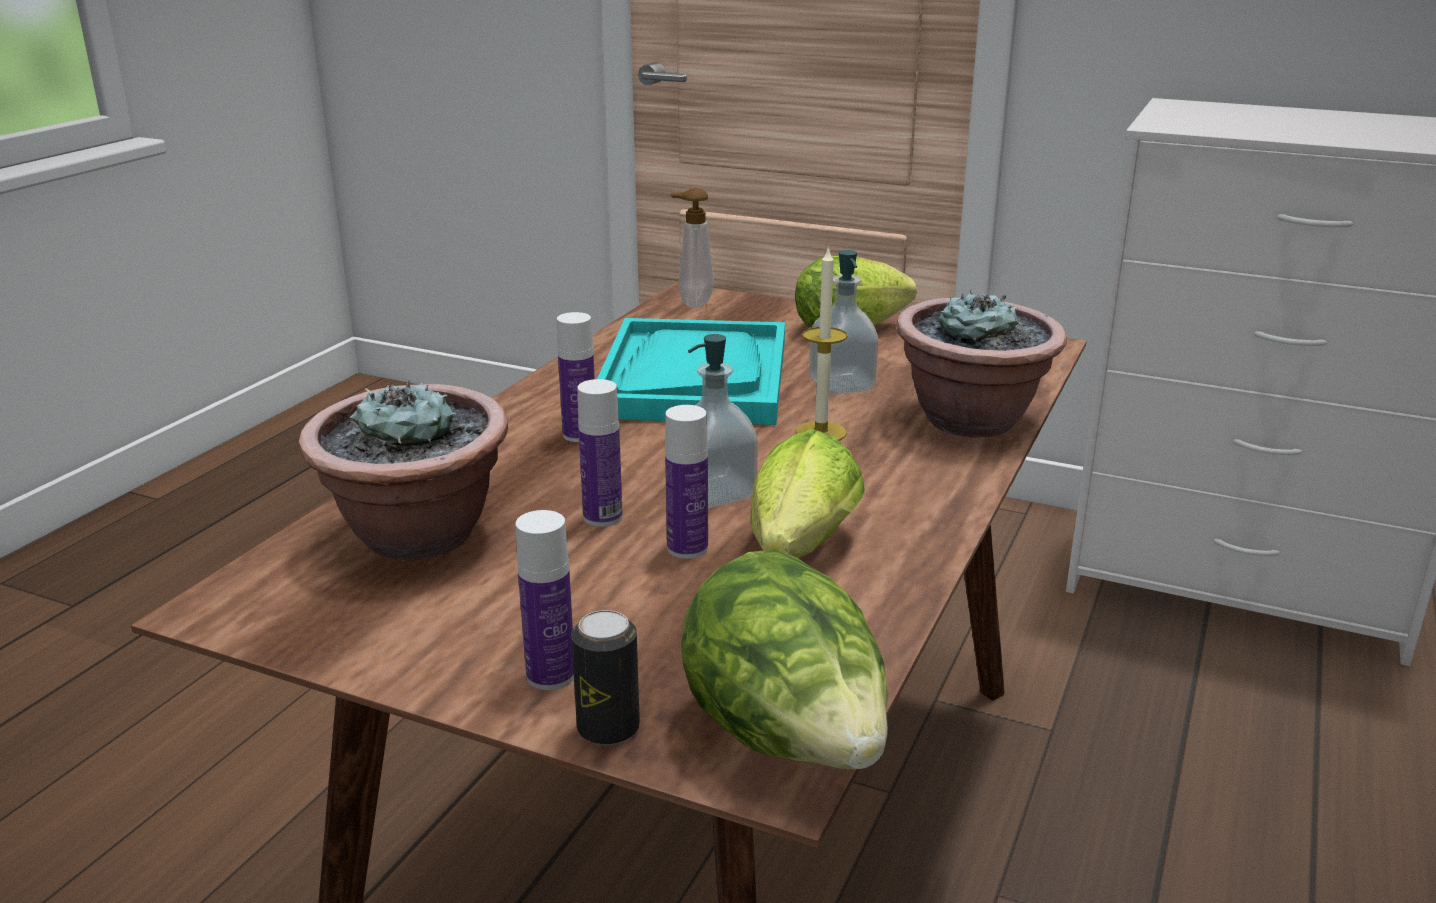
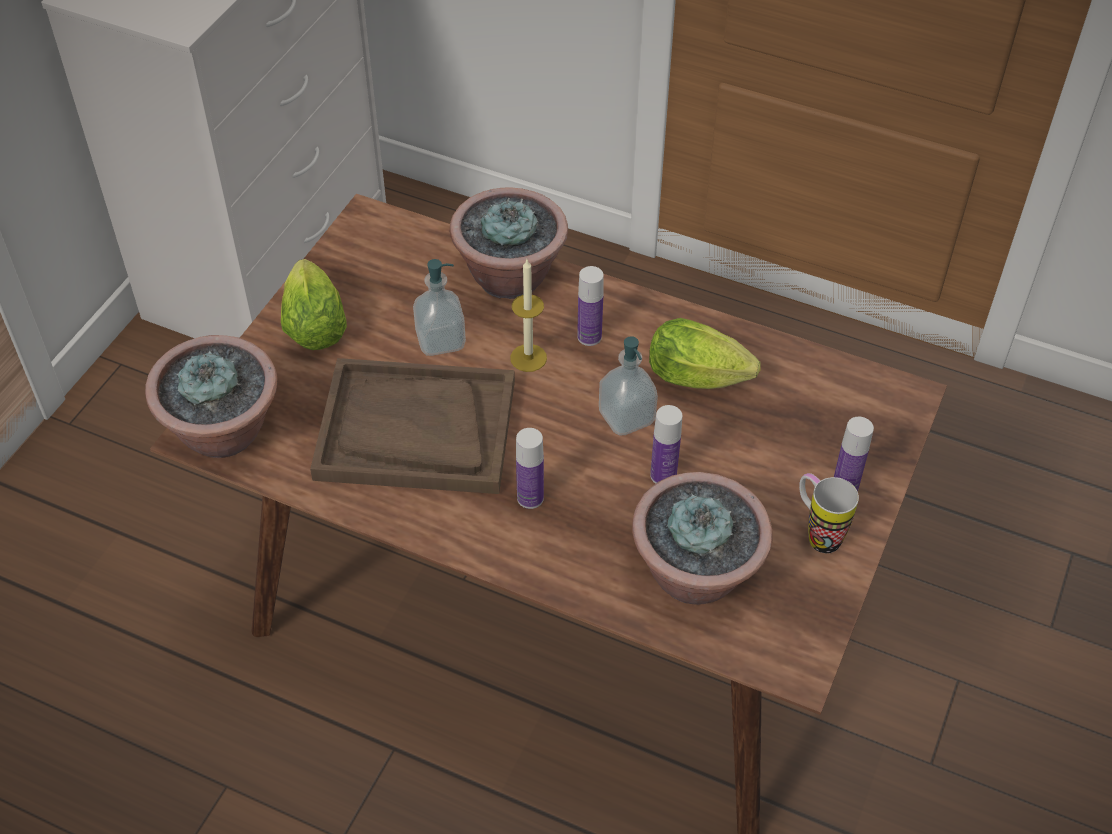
camera: 90 degrees left, 25 degrees up
(458, 640) = (817, 533): none -> mug
(608, 728) = (886, 459): can -> none
(687, 548) = (702, 431): bottle -> bottle (589, 337)
(692, 304) = (225, 433): soap dispenser -> potted plant
(693, 377) = (415, 430): turquoise tray -> brown tray
(787, 740) = (882, 391): lettuce -> none

